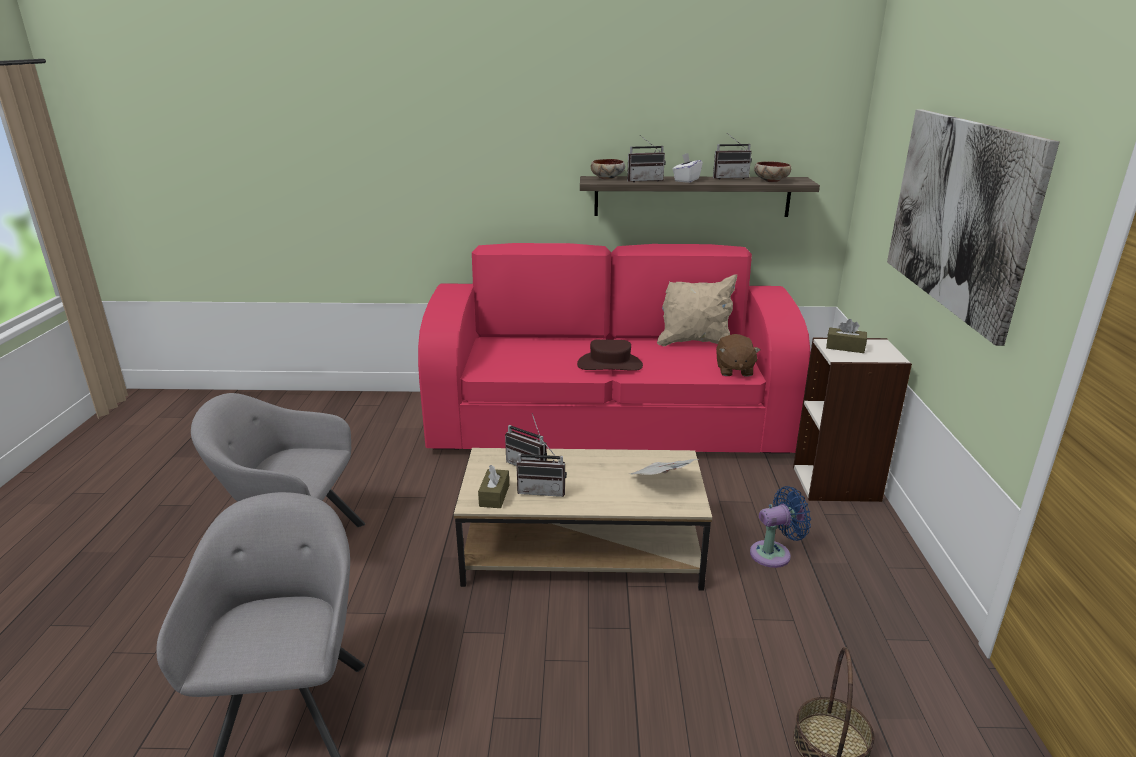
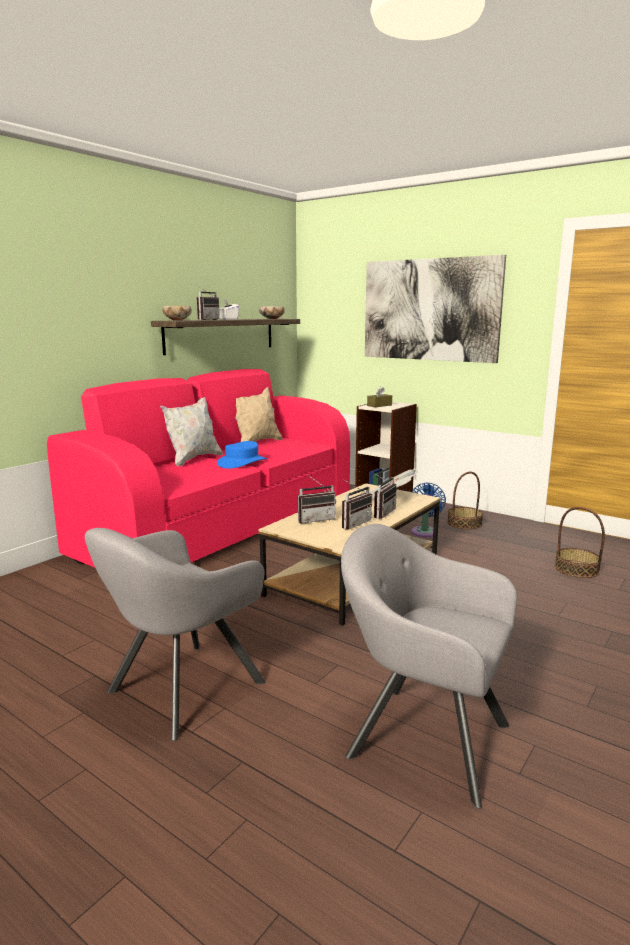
camera: 55 degrees left, 10 degrees down
(494, 495) = (339, 536): brown tissue box -> none
(585, 342) = (192, 459): none -> white pillow
(610, 365) = (242, 462): brown hat -> blue hat
(730, 177) = (244, 319): radio -> radio (381, 513)
(734, 370) = (309, 446): brown plush toy -> none
(854, 577) = (464, 523): none -> basket

